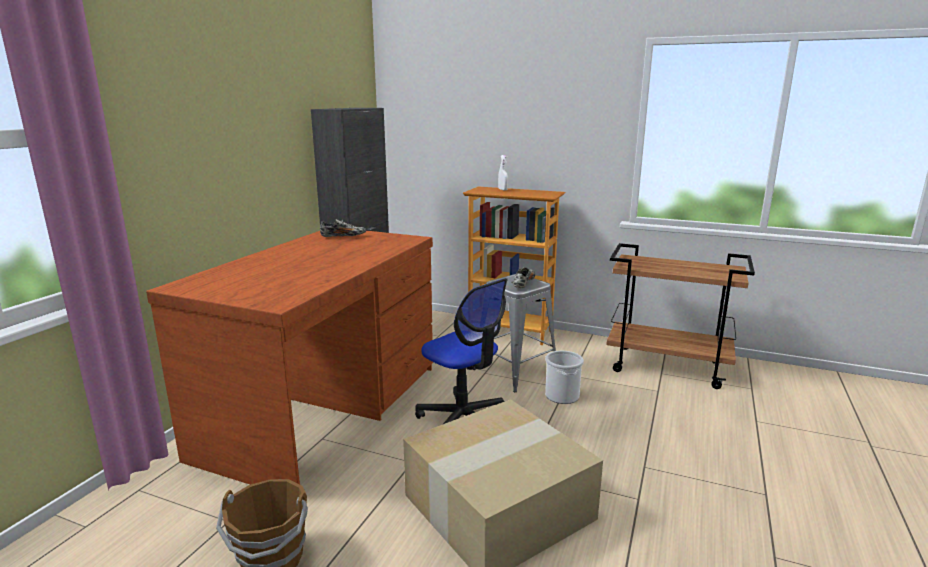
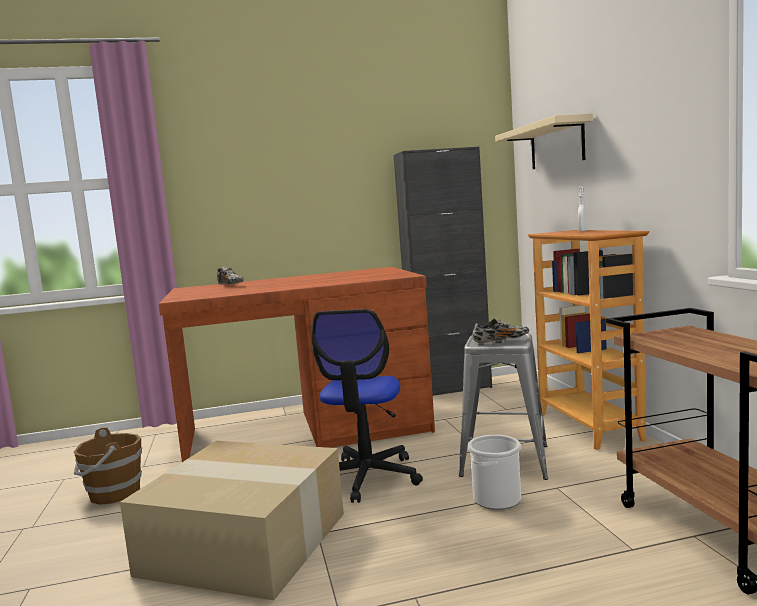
camera: 55 degrees right, 10 degrees down
(343, 237) = (368, 272): shoe -> shoe (231, 285)
(449, 114) = (556, 144): none -> beige shelf

